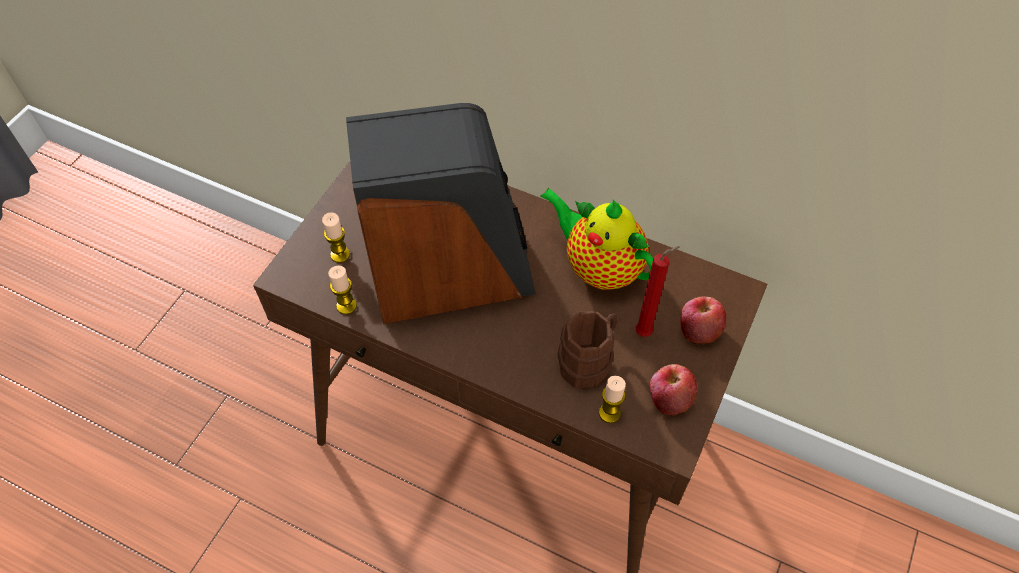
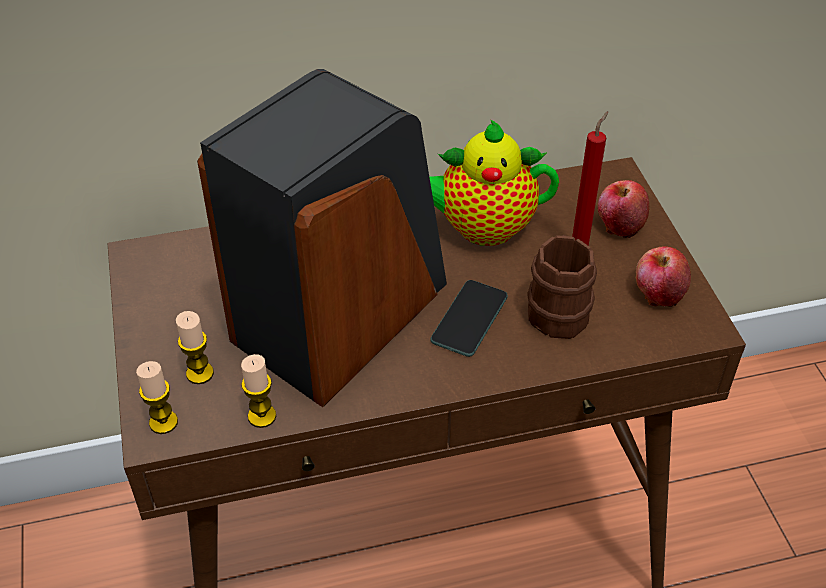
camera: 40 degrees left, 10 degrees down
(525, 328) = (469, 319): none -> phone
(609, 413) = (624, 338): candle -> candle (163, 422)

